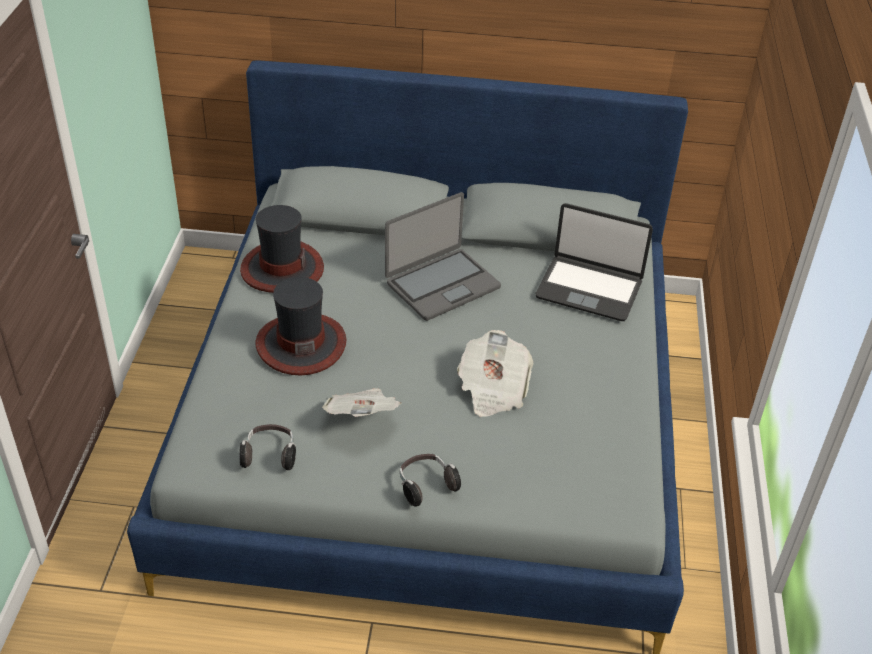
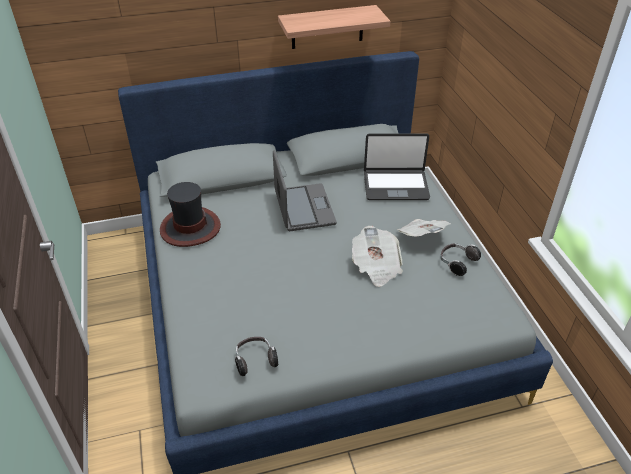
camera: 20 degrees left, 0 degrees up
(301, 344) = (233, 275): hat -> none
(362, 417) = (305, 312): newspaper -> newspaper (421, 237)
(426, 485) = (372, 345): headphones -> headphones (456, 263)
(442, 284) = (303, 208): laptop -> laptop turned 45 degrees counterclockwise
(556, 37) = (327, 27): none -> shelf

